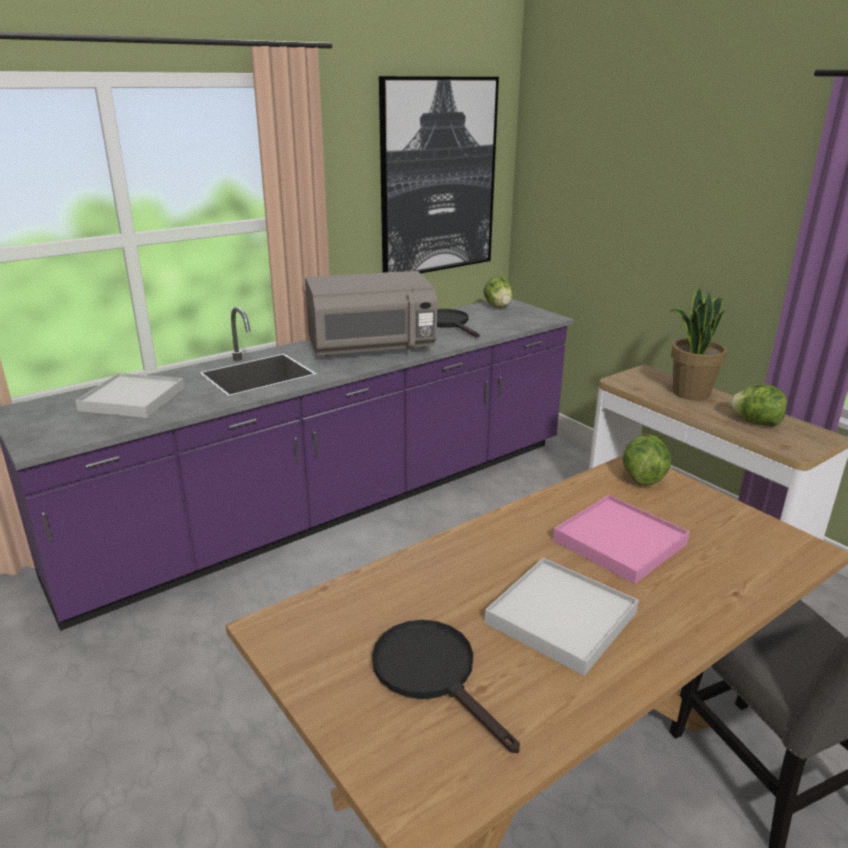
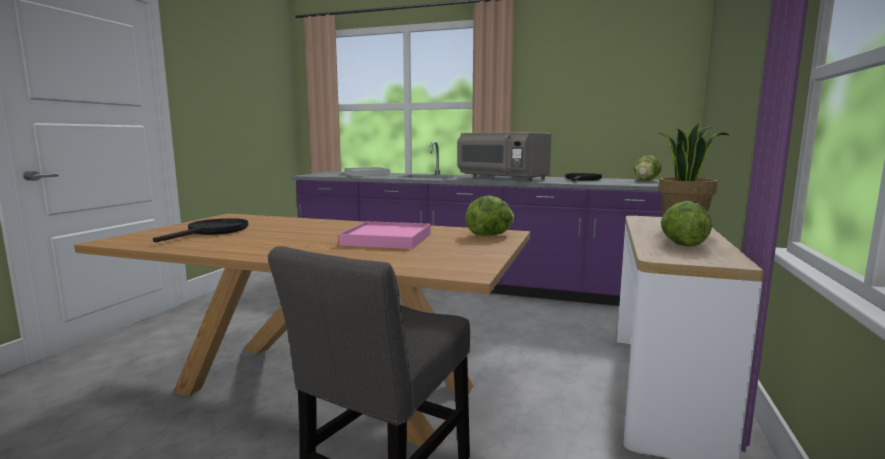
camera: 55 degrees right, 15 degrees down
(438, 177) = (618, 82): picture -> none
(561, 618) = (282, 239): white tray -> none

